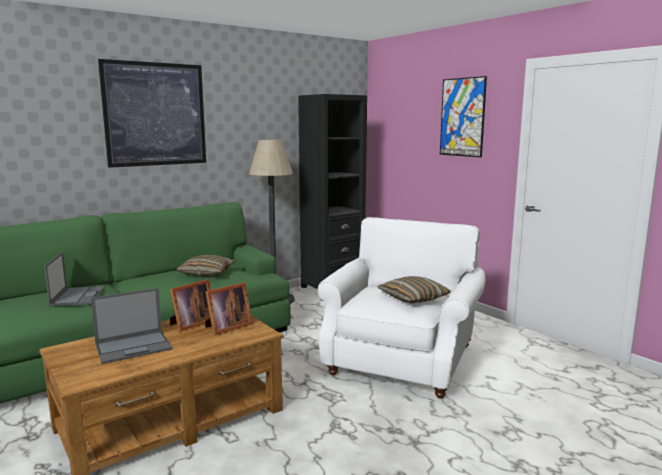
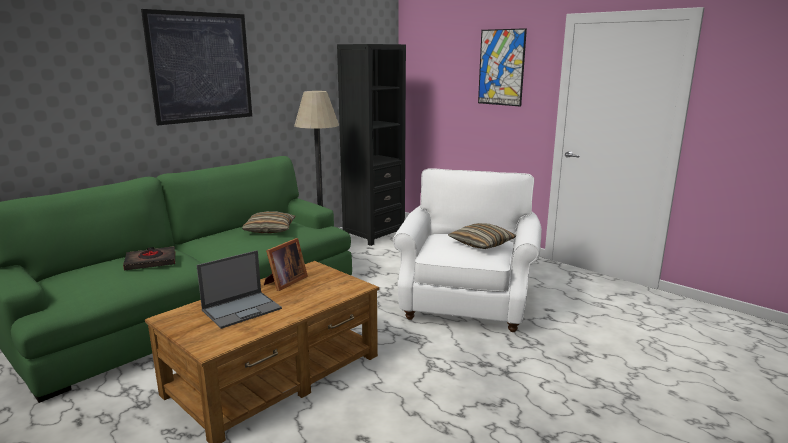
camera: 10 degrees left, 5 degrees up
(78, 296) = (151, 262): laptop -> black book
(226, 327) = (321, 283): picture frame -> none

